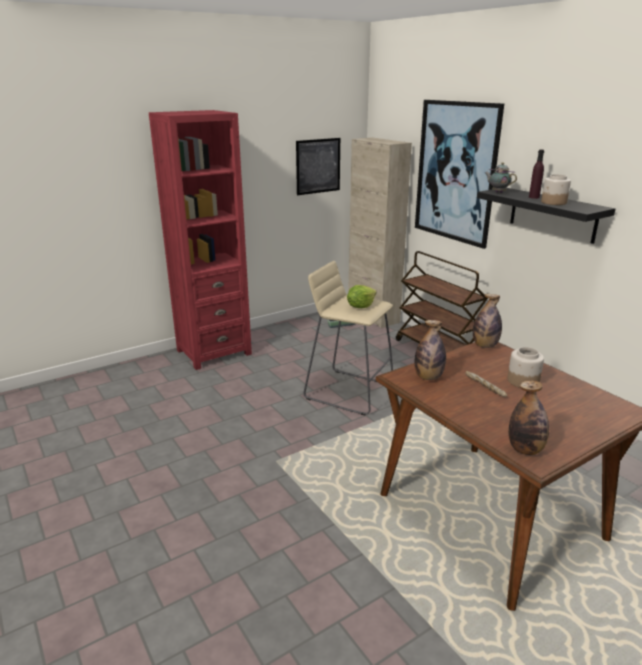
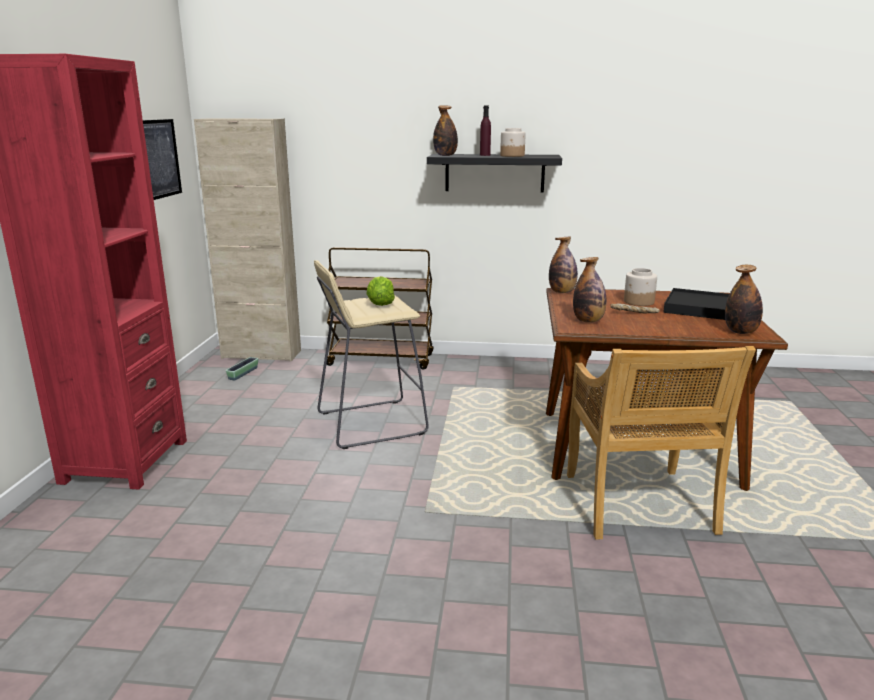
camera: 50 degrees left, 5 degrees down
(400, 551) = (639, 505): none -> beige chair
(455, 172) = (359, 147): picture -> none
(497, 192) = (445, 155): teapot -> bottle
(563, 412) = (700, 308): none -> black tray

